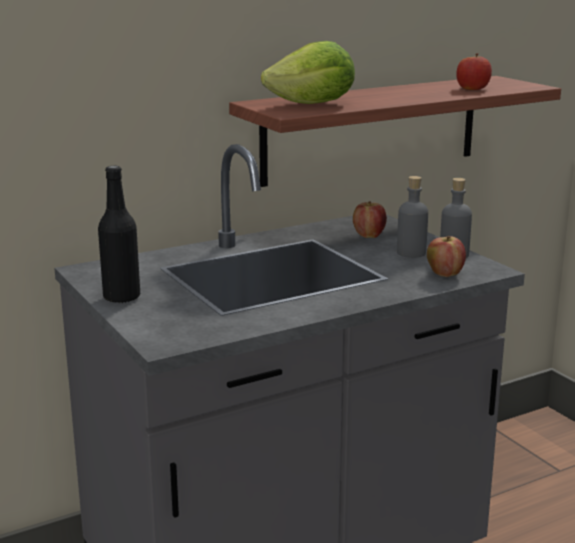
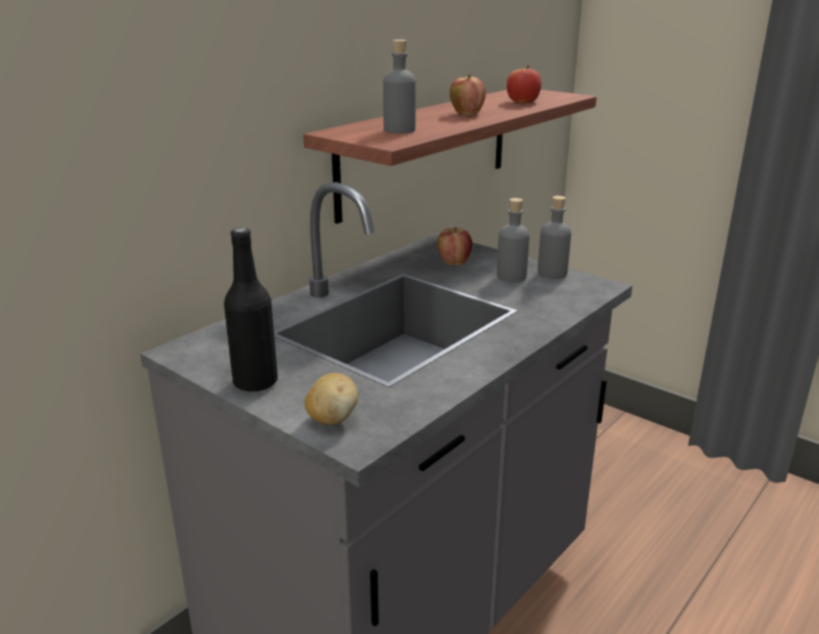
camera: 20 degrees left, 5 degrees up
(158, 328) = (332, 419): none -> potato
(313, 104) = (399, 130): lettuce -> grey bottle
(445, 274) = (565, 297): apple -> apple (466, 114)

